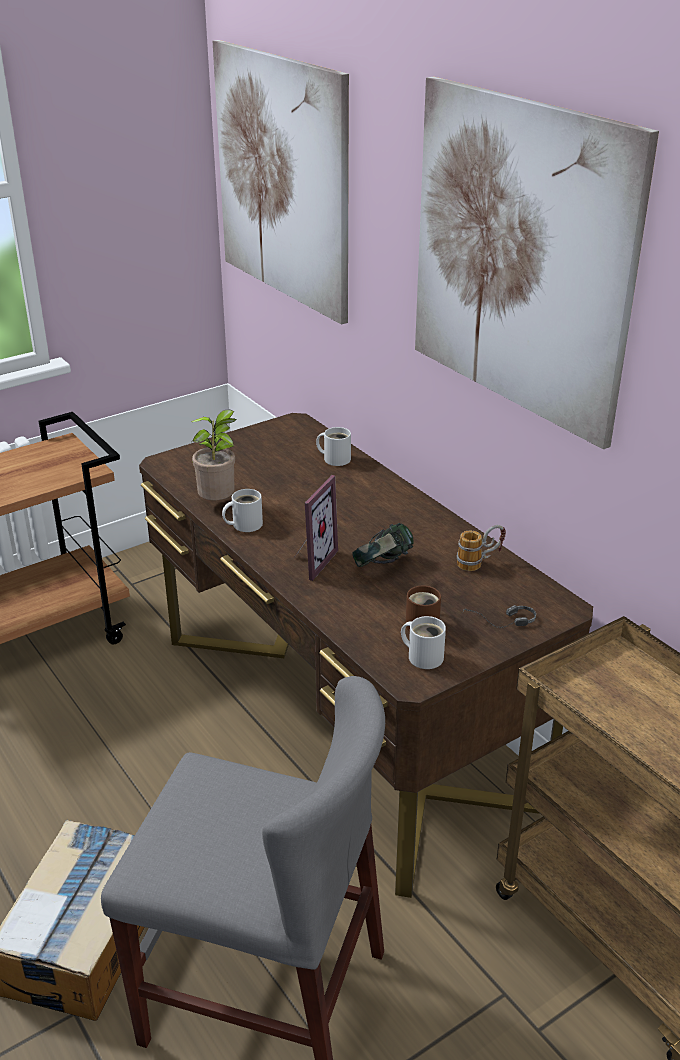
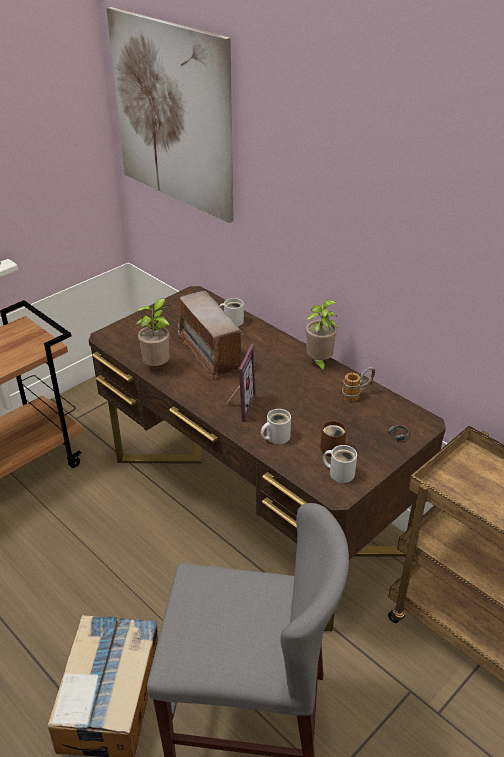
camera: 10 degrees left, 5 degrees up
(244, 524) = (181, 381): white mug -> white mug (275, 436)
(294, 493) = (210, 352): none -> radio
(383, 567) = (291, 405): headphones -> none
(437, 520) = (319, 363): none -> potted plant
(520, 257) = (382, 177): picture -> none

